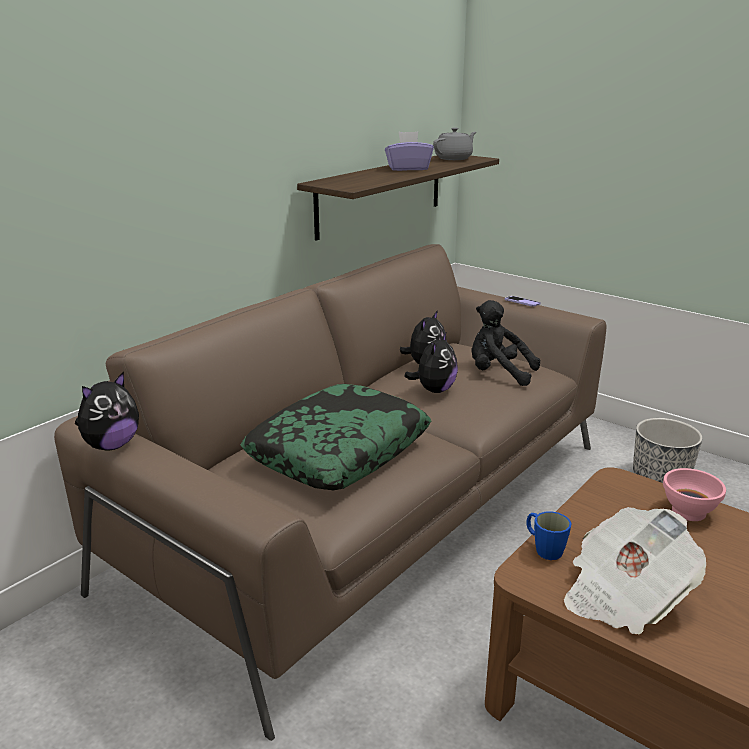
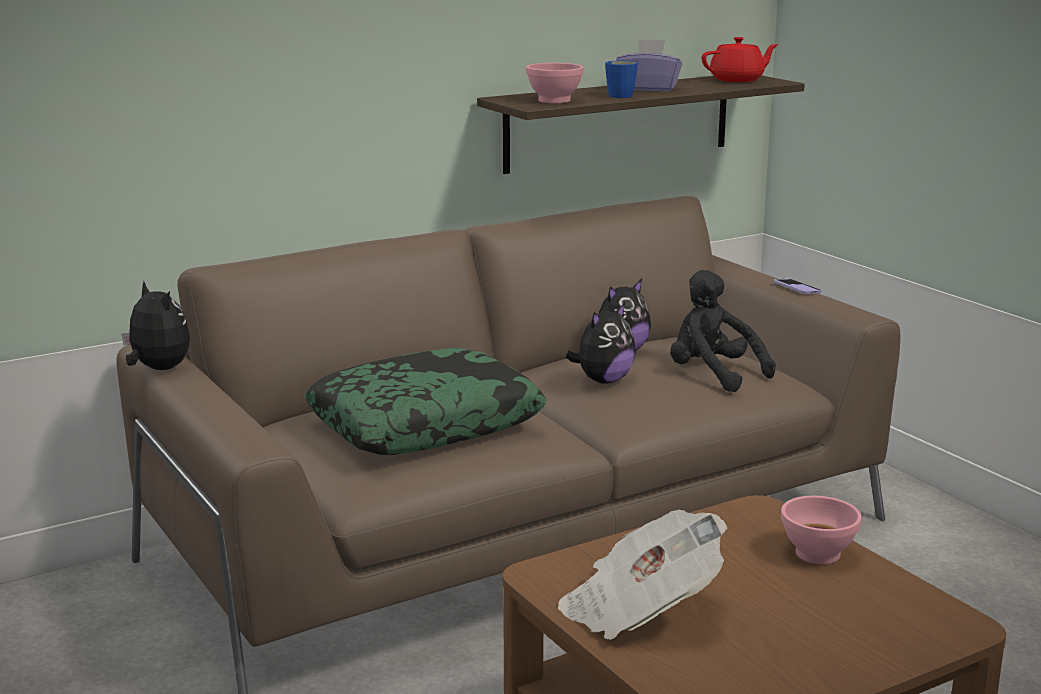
camera: 20 degrees right, 5 degrees down
(111, 445) = (158, 369): plush toy -> plush toy turned 105 degrees counterclockwise
(358, 182) = (553, 100): none -> pink bowl
(454, 158) = (738, 80): grey teapot -> red teapot
(544, 548) = (590, 555): blue mug -> blue mug (618, 95)
(660, 477) = (963, 569): planter -> none

